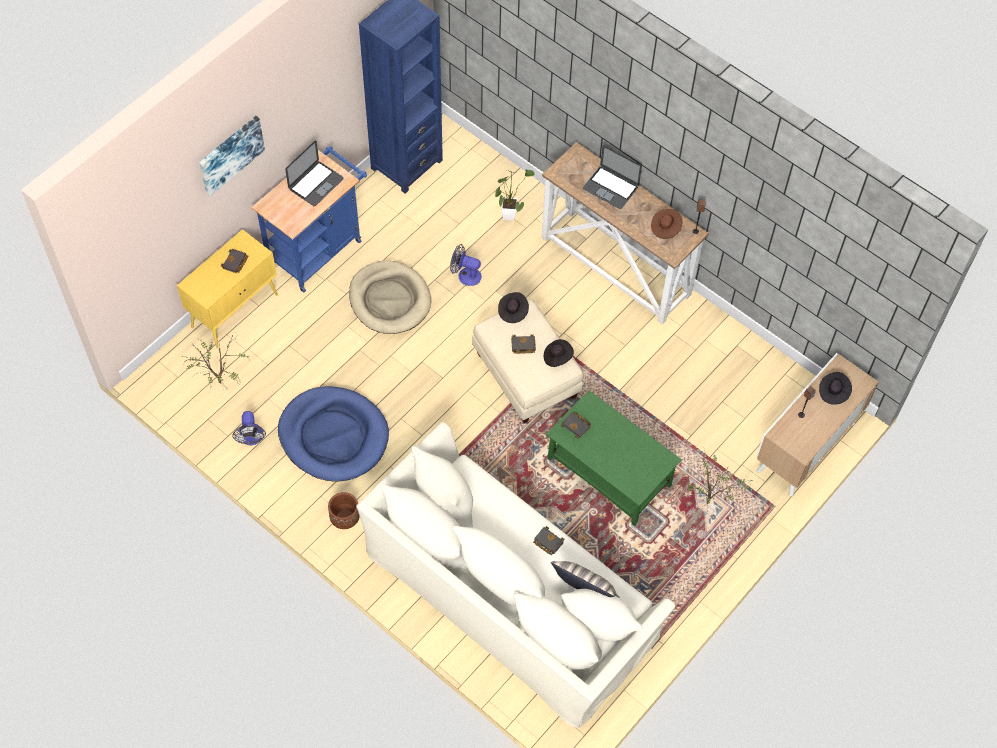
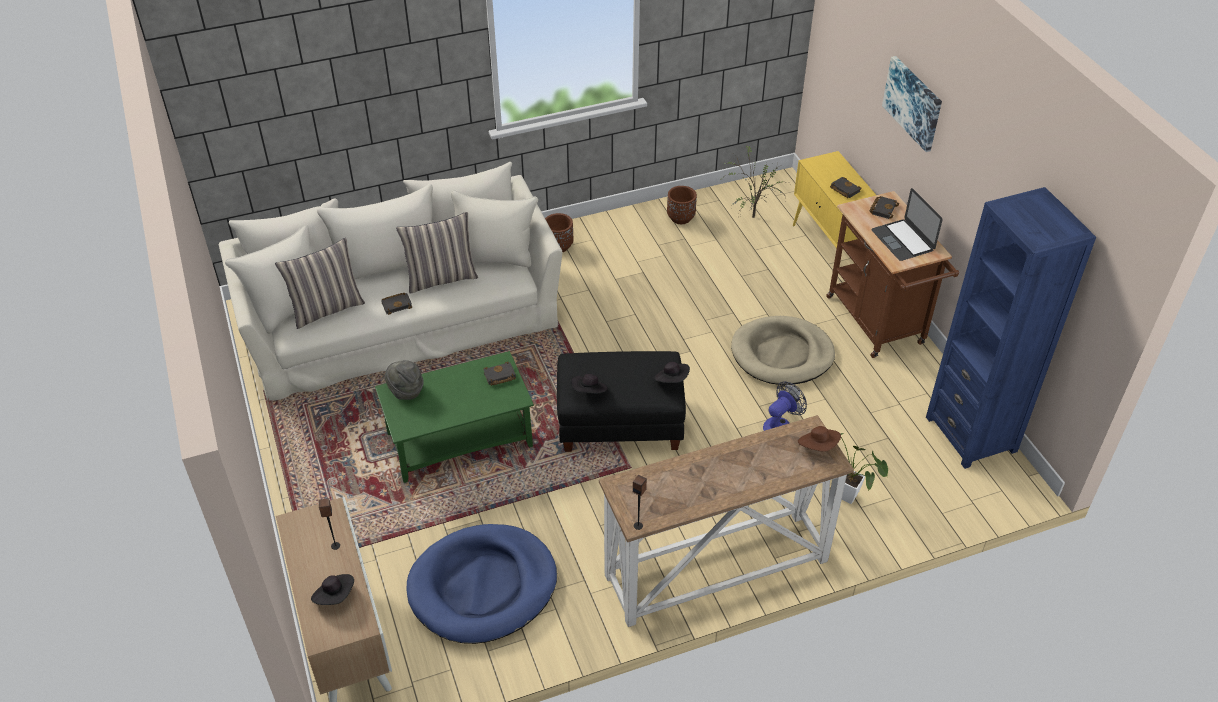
camera: 120 degrees right, 15 degrees down
(251, 438) = (681, 218): fan -> brown planter
(318, 248) = (879, 324): blue cart -> brown cart
(333, 436) = (647, 266): blue dog bed -> blue dog bed (483, 586)
(496, 527) = (441, 278): none -> pillow
(522, 346) = (622, 370): black book -> black book (883, 209)
(527, 375) = (619, 424): beige ottoman -> black ottoman
(610, 187) = (759, 471): laptop -> none
(630, 480) = (405, 390): none -> grey hat
(665, 228) = (662, 497): brown hat -> brown hat (818, 446)
(710, 504) = (356, 506): potted plant -> none

